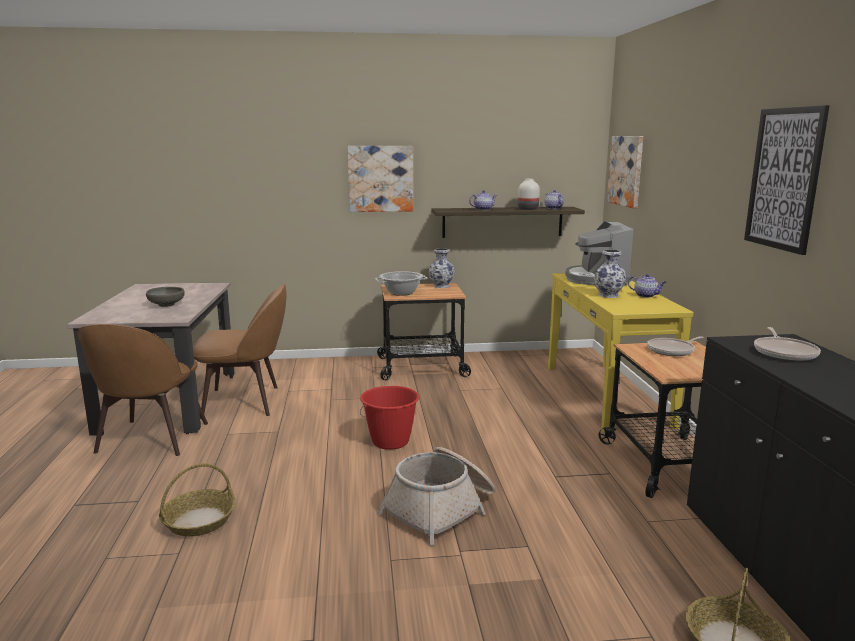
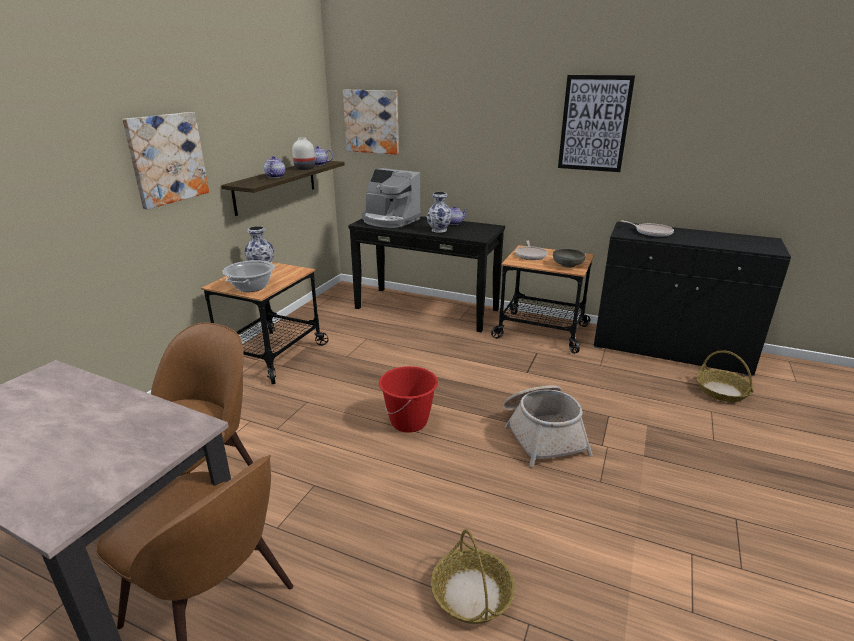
camera: 60 degrees left, 10 degrees up
(166, 304) = (96, 428): grey bowl -> grey bowl (567, 265)
(606, 394) = (426, 308): yellow console table -> black console table

